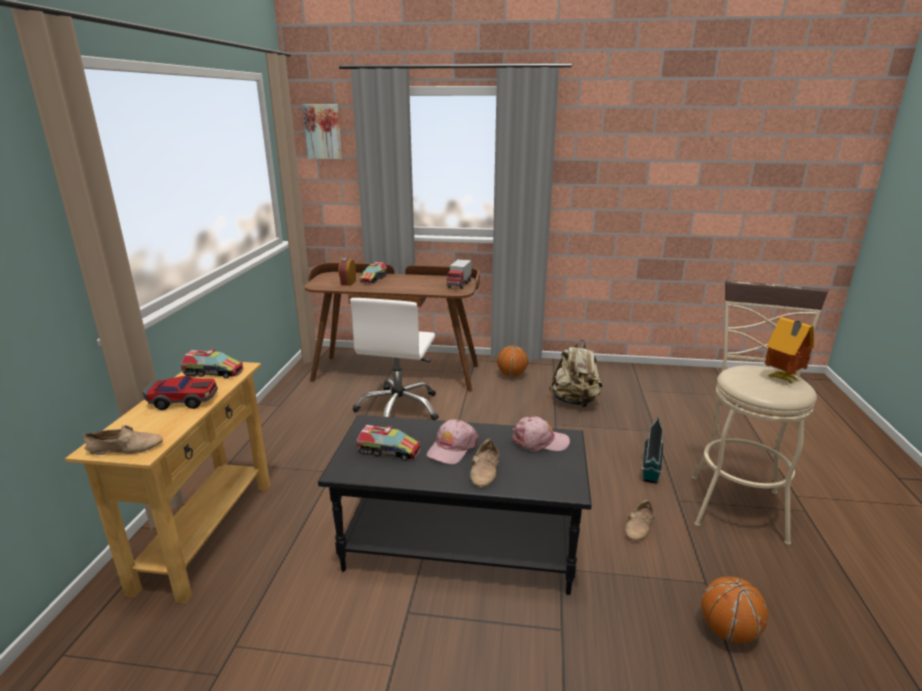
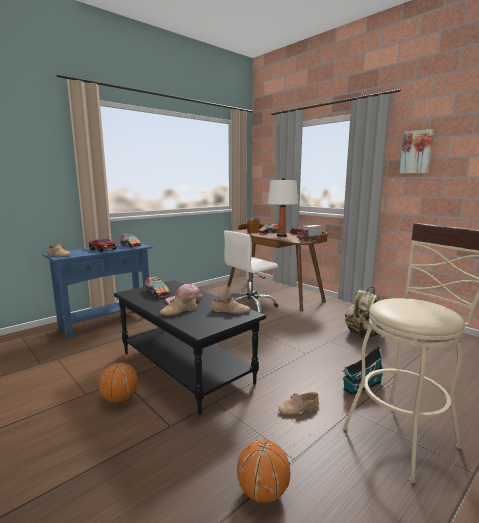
camera: 40 degrees right, 10 degrees down
(206, 534) = (107, 322): beige console table -> blue console table
(323, 131) = (265, 151): picture -> picture (416, 152)
(407, 283) = (281, 236): none -> white table lamp
(512, 375) = (340, 311): basketball -> basketball (120, 399)
(539, 441) = (230, 310): pink cap -> beige shoe
(781, 379) = (429, 310): toy house -> none

